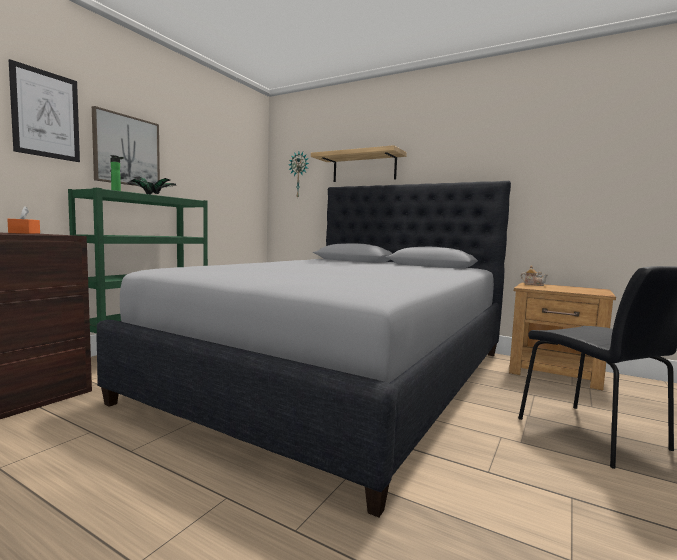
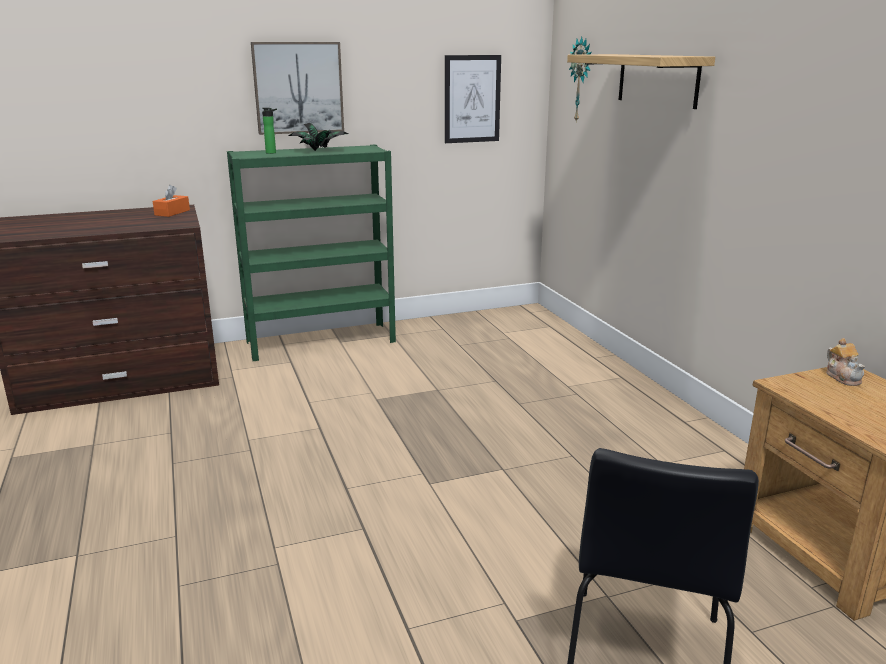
camera: 40 degrees right, 15 degrees up
(46, 114) = (200, 67): picture -> picture (472, 99)
(342, 374) = (473, 439): grey bed -> none

